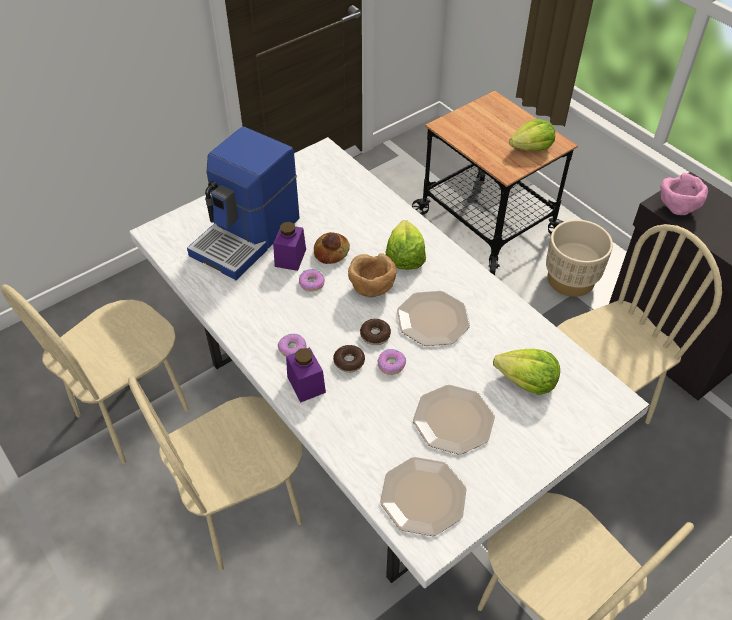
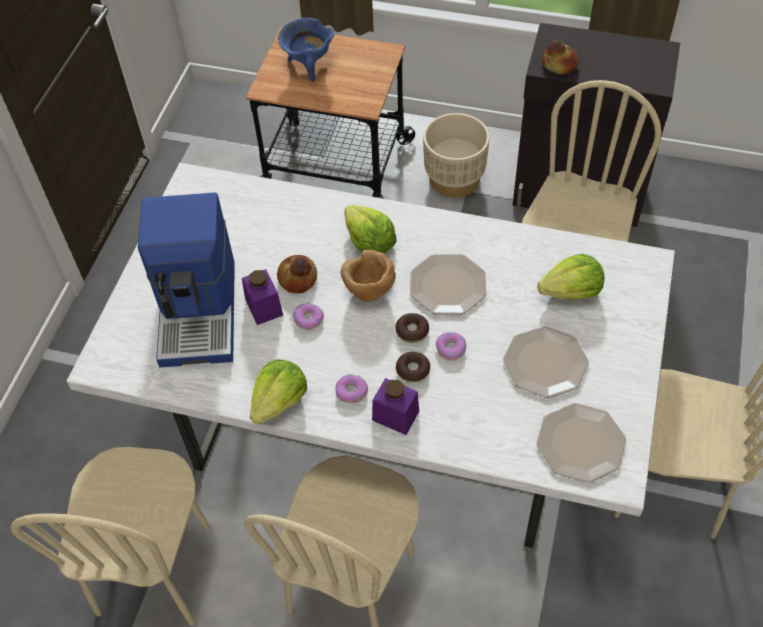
camera: 35 degrees left, 5 degrees up
(489, 125) = (308, 66): none -> blue cooking pot
(532, 147) = (367, 69): lettuce -> lettuce (279, 401)
(676, 209) = (559, 64): pink bowl -> bread

